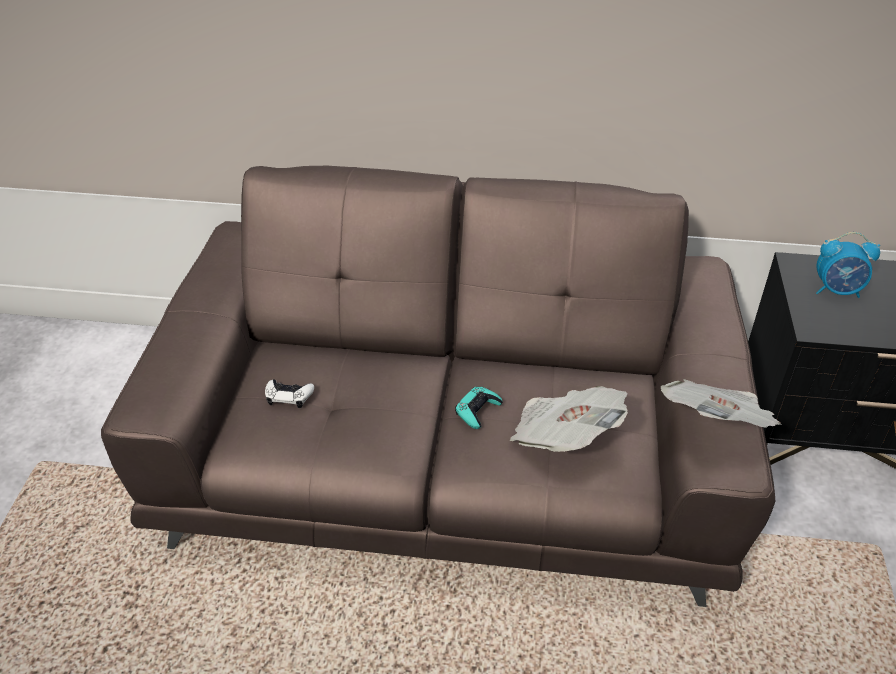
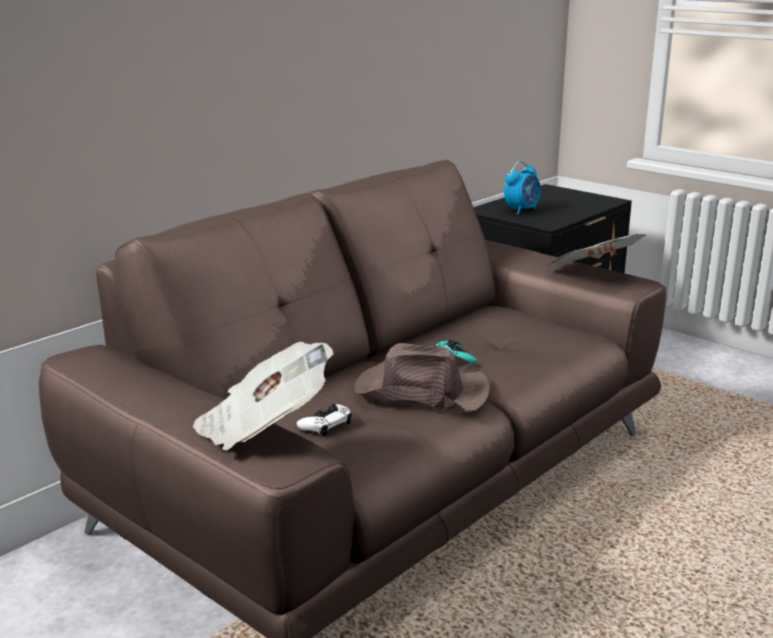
camera: 55 degrees left, 20 degrees down
(391, 419) = (420, 390): none -> brown hat
(564, 436) = (520, 340): newspaper -> newspaper (263, 427)

